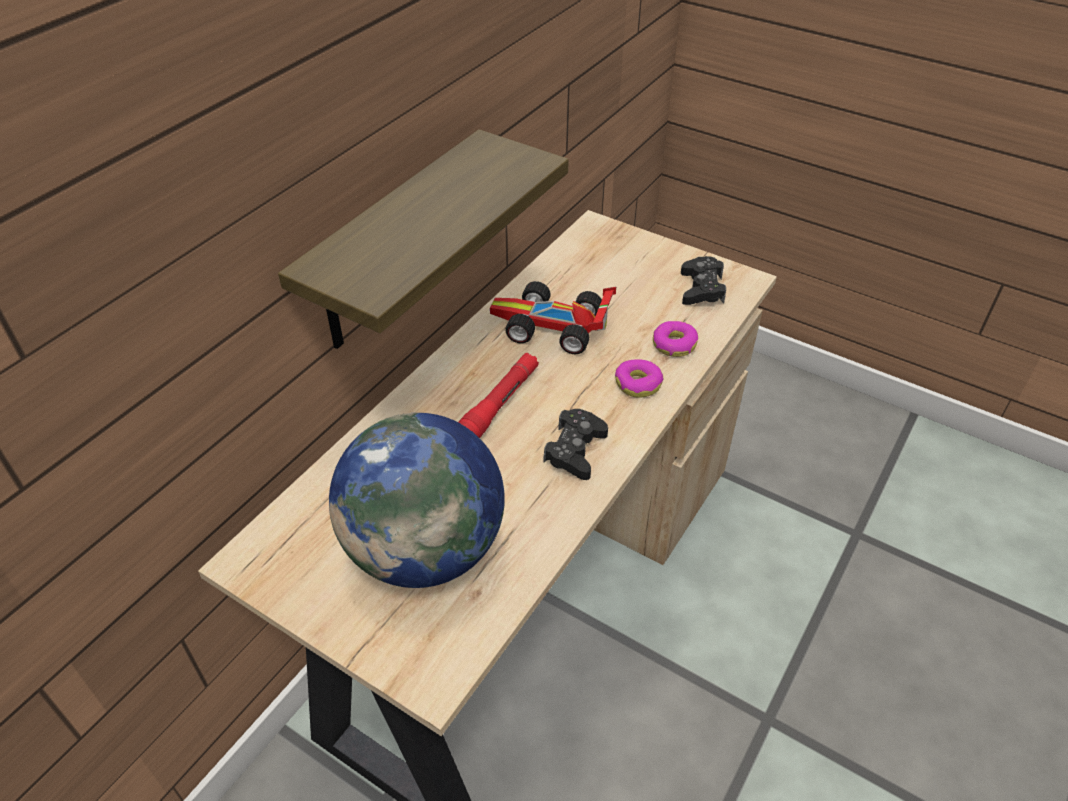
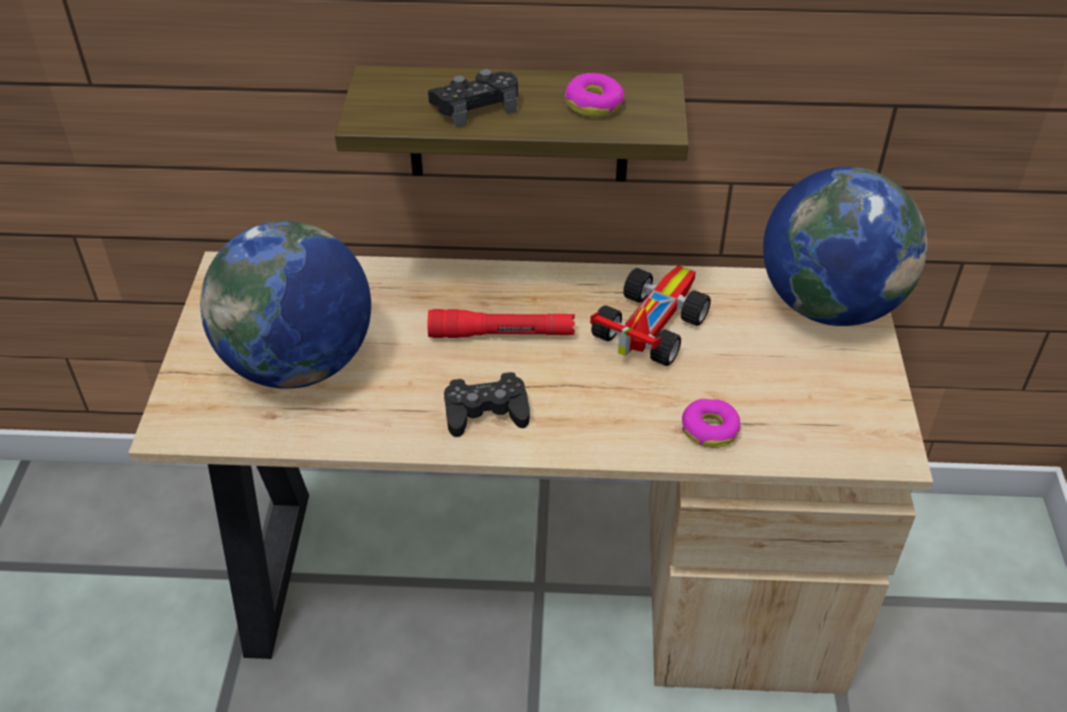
camera: 60 degrees right, 0 degrees up
(552, 328) = (648, 325): toy car -> toy car turned 45 degrees clockwise
(600, 243) = (829, 304): none -> globe
(638, 384) = (620, 423): donut -> donut (594, 104)
(701, 288) = (833, 419): black game controller -> black game controller (475, 106)

